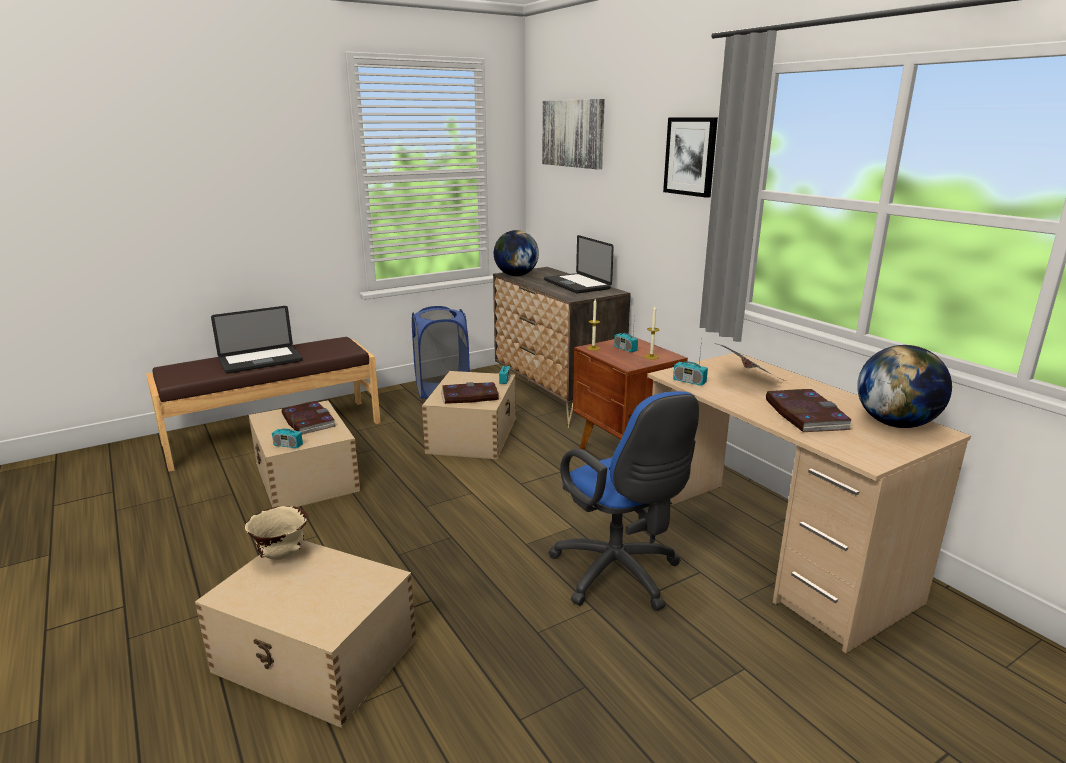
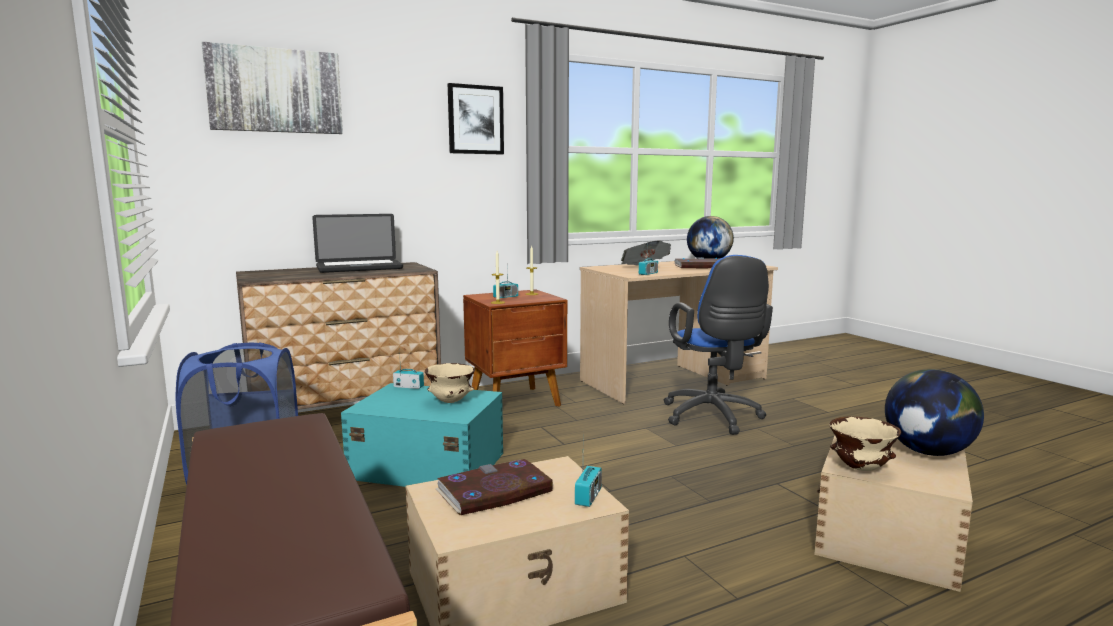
camera: 85 degrees left, 10 degrees down
(261, 361) = (294, 489): laptop -> none
(469, 396) = (451, 402): book -> beige bowl
(473, 434) = (426, 465): beige storage box -> turquoise storage box
(516, 275) = (272, 277): globe -> globe (928, 452)
(619, 576) = (713, 418): blue office chair -> blue office chair turned 105 degrees clockwise

